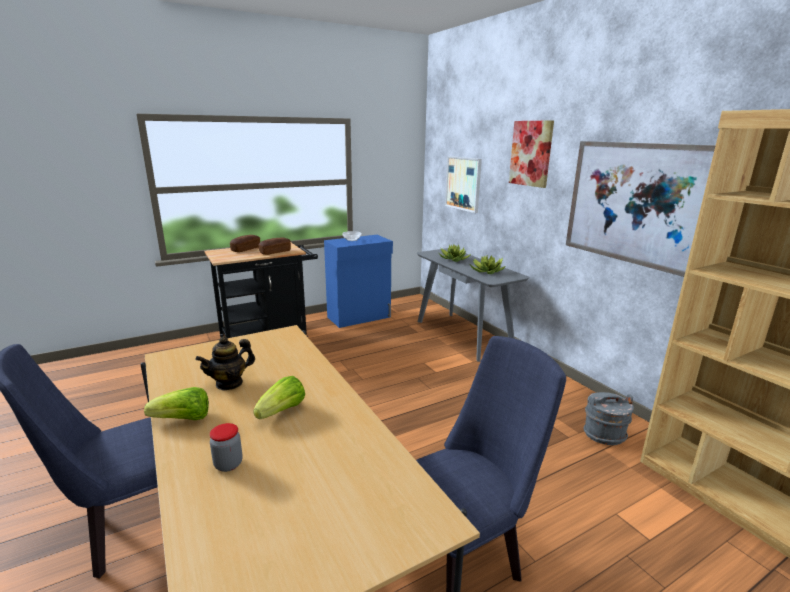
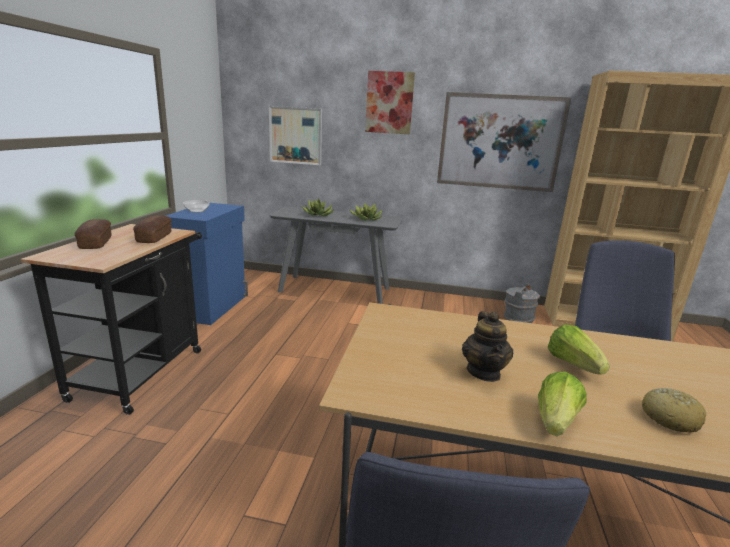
camera: 50 degrees left, 0 degrees up
(228, 464) = (670, 418): jar -> bread

